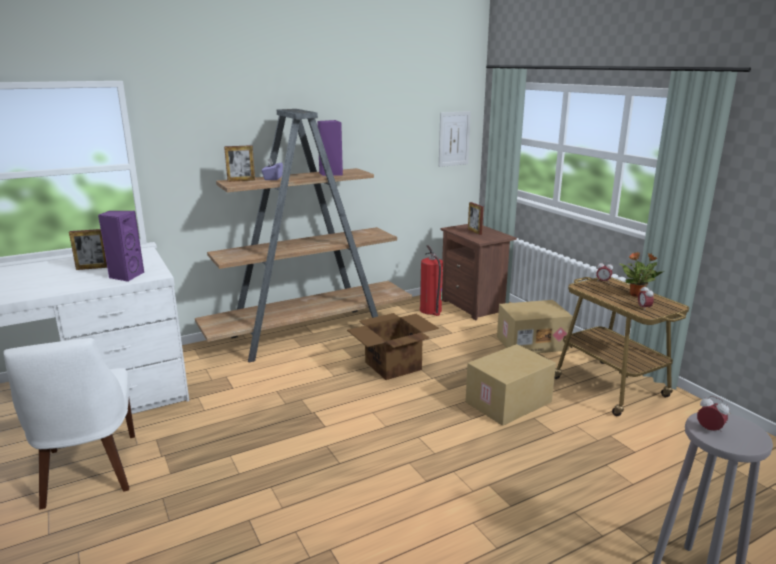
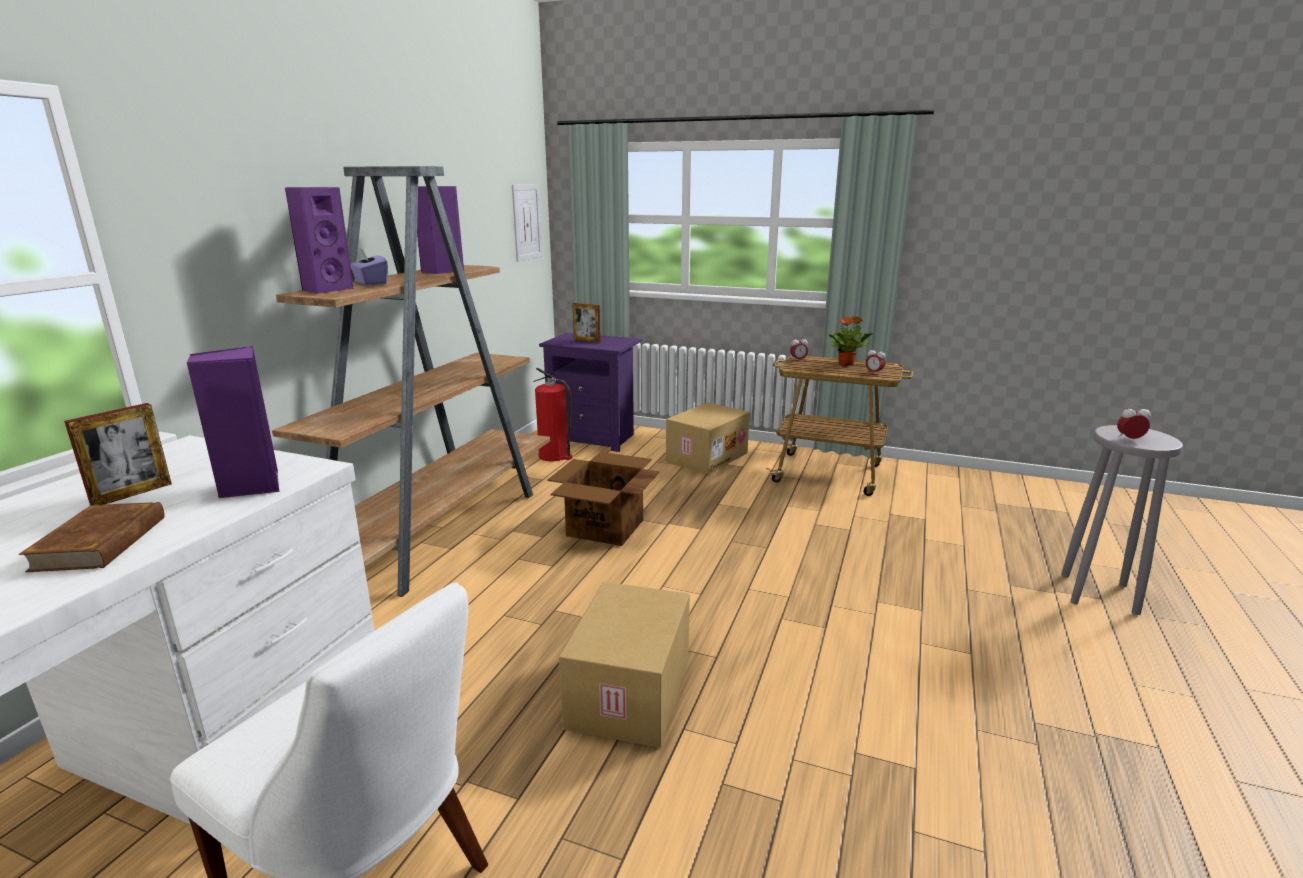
camera: 40 degrees left, 0 degrees up
(54, 284) = (102, 543): none -> brown book
(241, 180) = (325, 289): picture frame -> purple speaker
(474, 306) = (595, 438): brown nightstand -> purple nightstand
(509, 403) = (774, 519): cardboard box -> cardboard box (631, 693)

